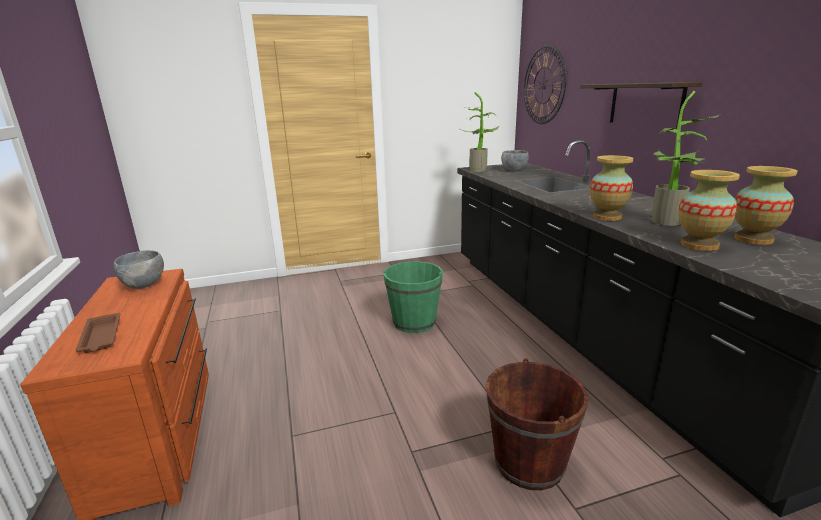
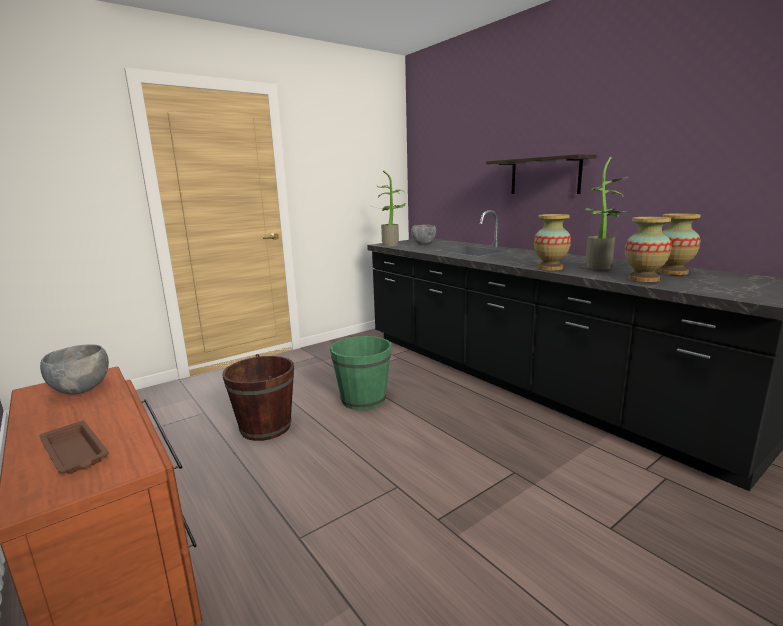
camera: 20 degrees left, 5 degrees down
(529, 462) = (548, 500): brown bucket -> brown bucket (265, 427)
(543, 85) = (437, 166): wall clock -> none

